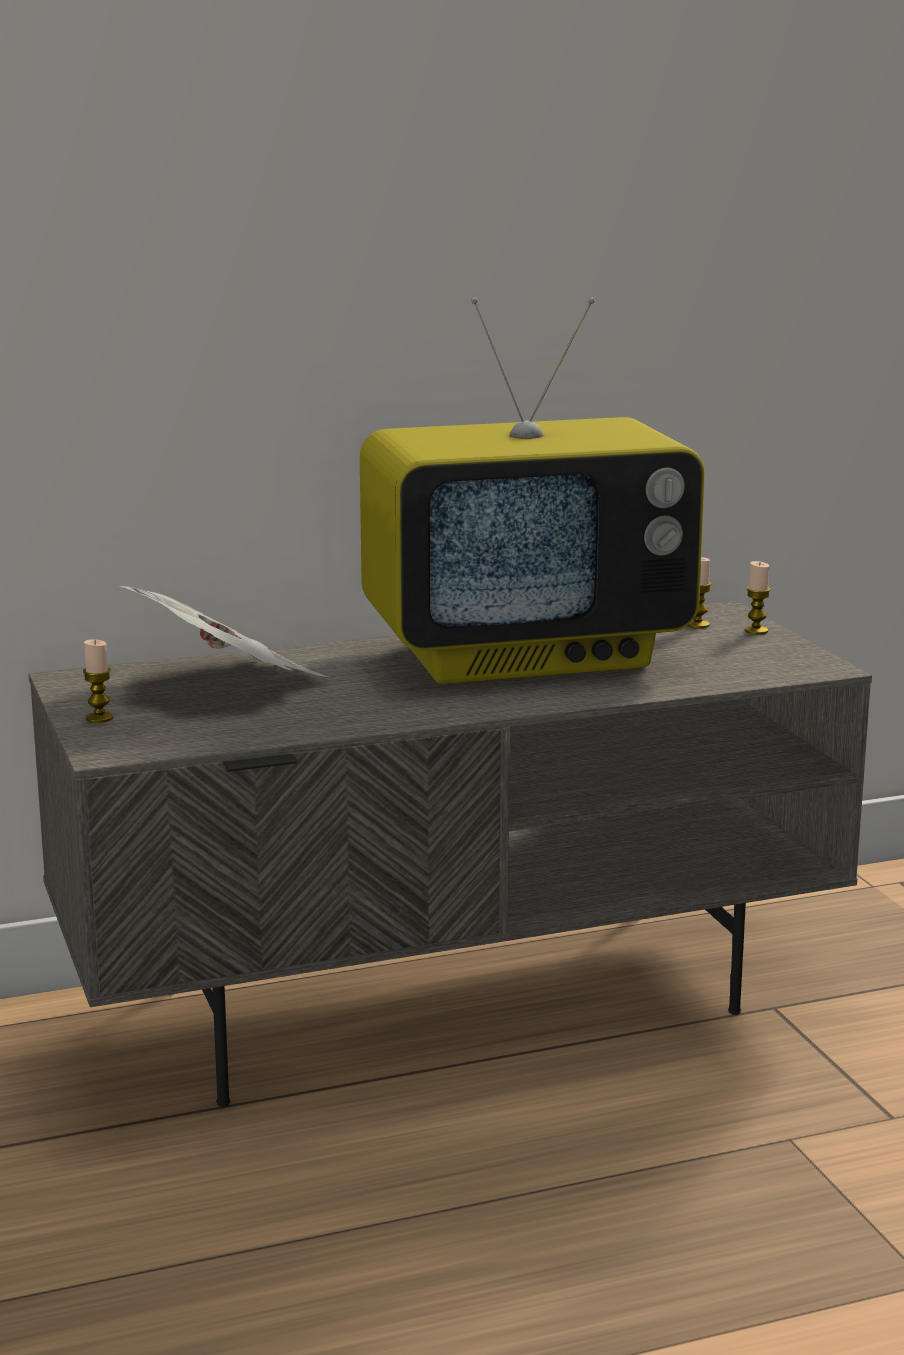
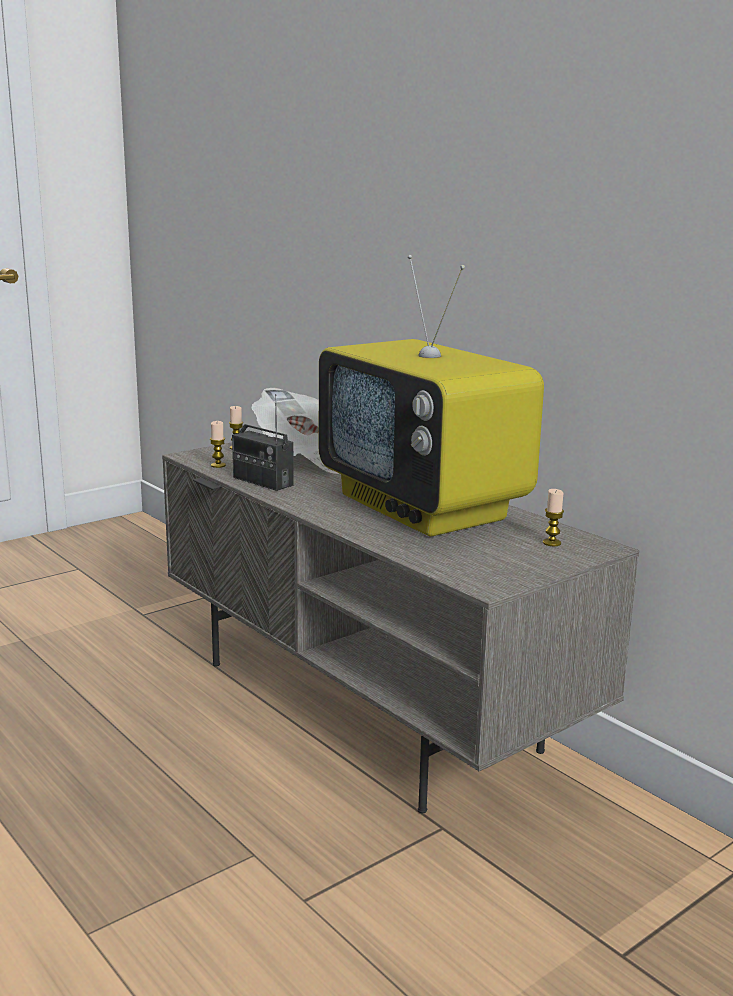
camera: 70 degrees right, 0 degrees up
(322, 720) = (262, 481): none -> radio
(756, 631) = (559, 560): candle -> candle (218, 465)

